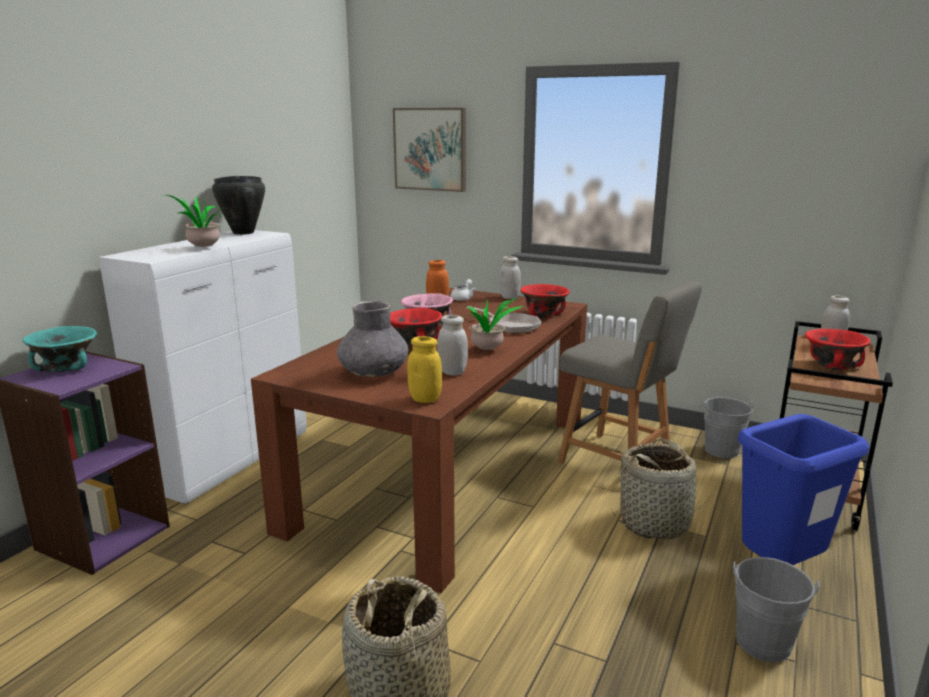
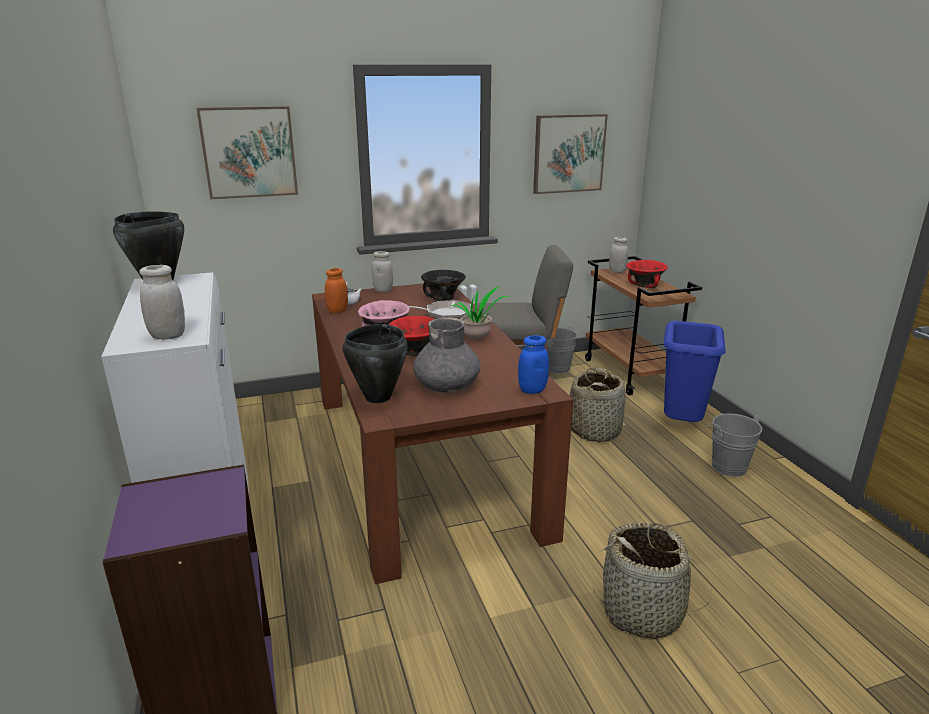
camera: 45 degrees left, 5 degrees up
(65, 368) = (162, 508): turquoise bowl -> none
(201, 248) = (191, 312): potted plant -> none
(313, 362) = (377, 397): none -> black cooking pot
(425, 399) = (532, 390): yellow jar -> blue jar
(452, 372) = (497, 364): white jar -> white jar (168, 336)
(543, 315) = (443, 298): red bowl -> black bowl
(783, 175) = (568, 153): none -> picture

